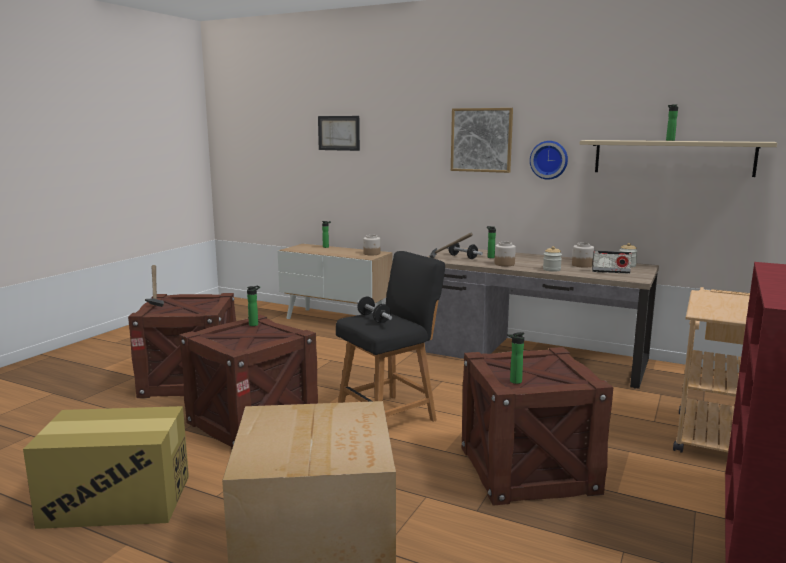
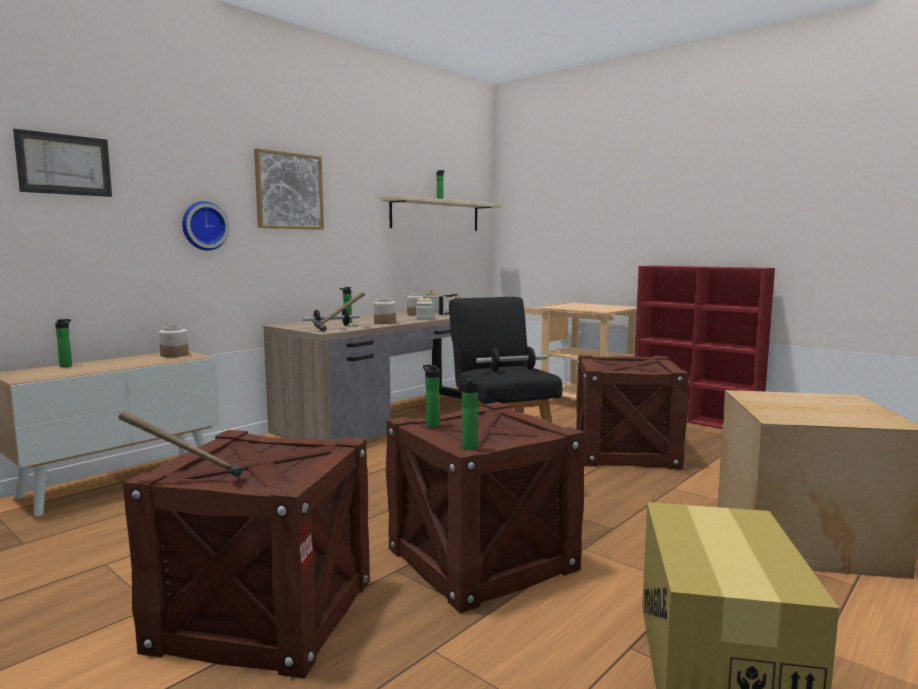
camera: 75 degrees left, 5 degrees down
(514, 382) = (654, 370): bottle -> bottle (469, 448)
(549, 160) = (354, 216): wall clock -> wall clock (204, 226)

